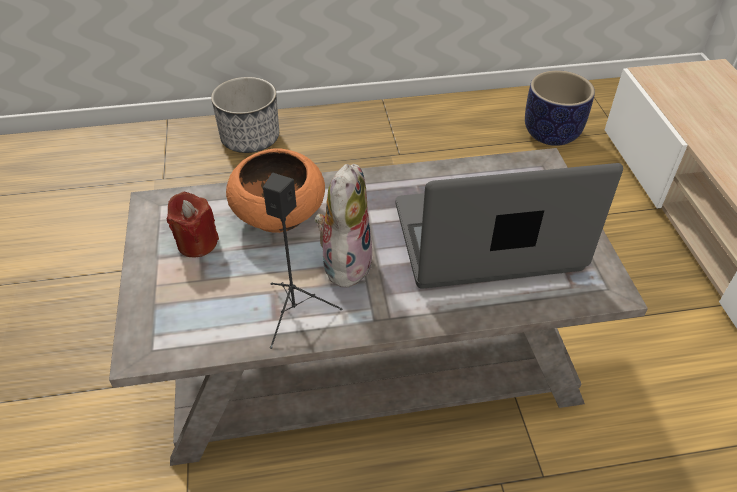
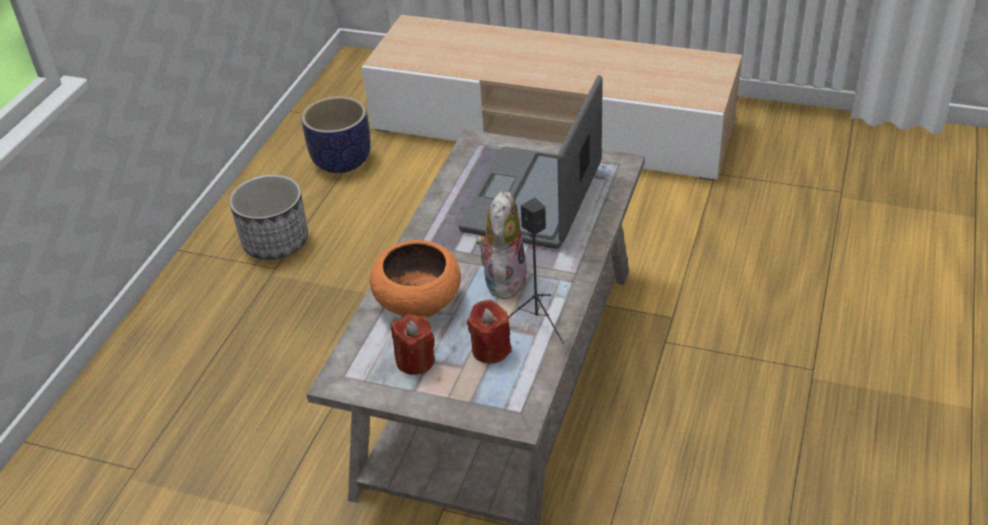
camera: 60 degrees left, 5 degrees down
(235, 291) = (490, 349): none -> red candle
(251, 138) = (139, 374): planter -> planter (276, 242)
(345, 262) = (503, 279): plush toy -> plush toy turned 60 degrees clockwise

